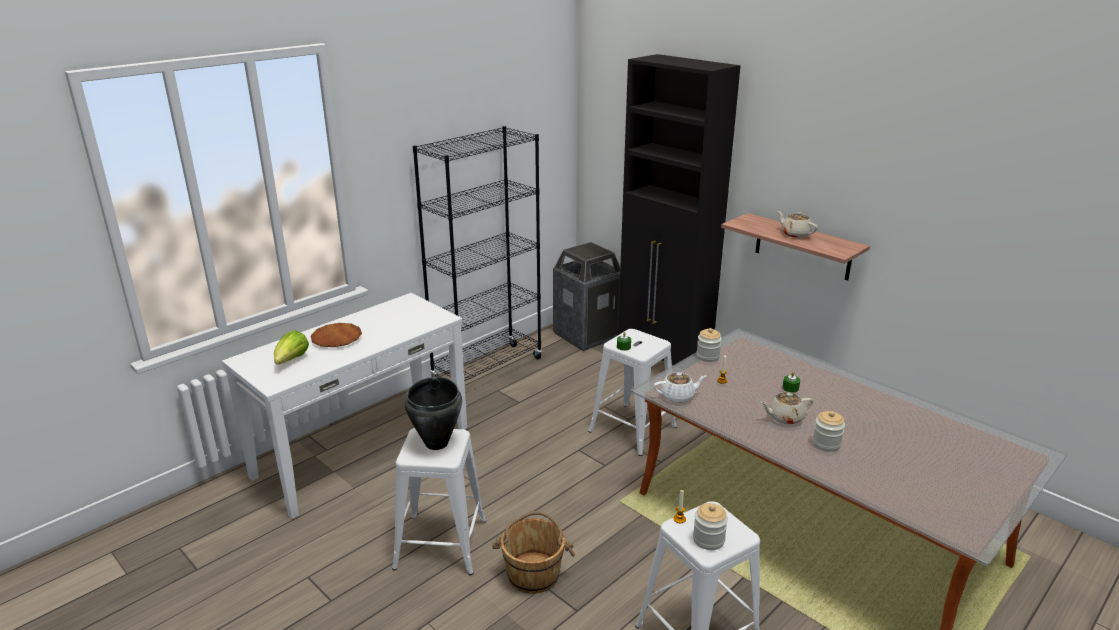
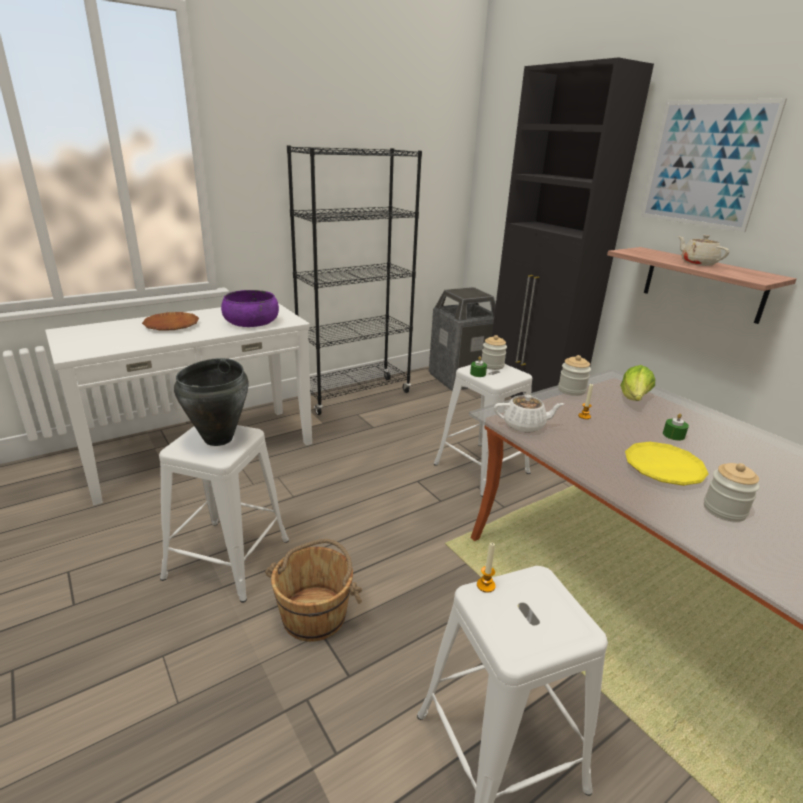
camera: 10 degrees right, 0 degrees up
(291, 361) = (110, 337): lettuce -> lettuce (634, 399)
(408, 324) = (251, 322): none -> purple bowl
(708, 539) = (523, 627): jar -> jar (492, 365)
(784, 417) = (663, 468): beige teapot -> yellow plate
(792, 150) = (705, 164): none -> picture

